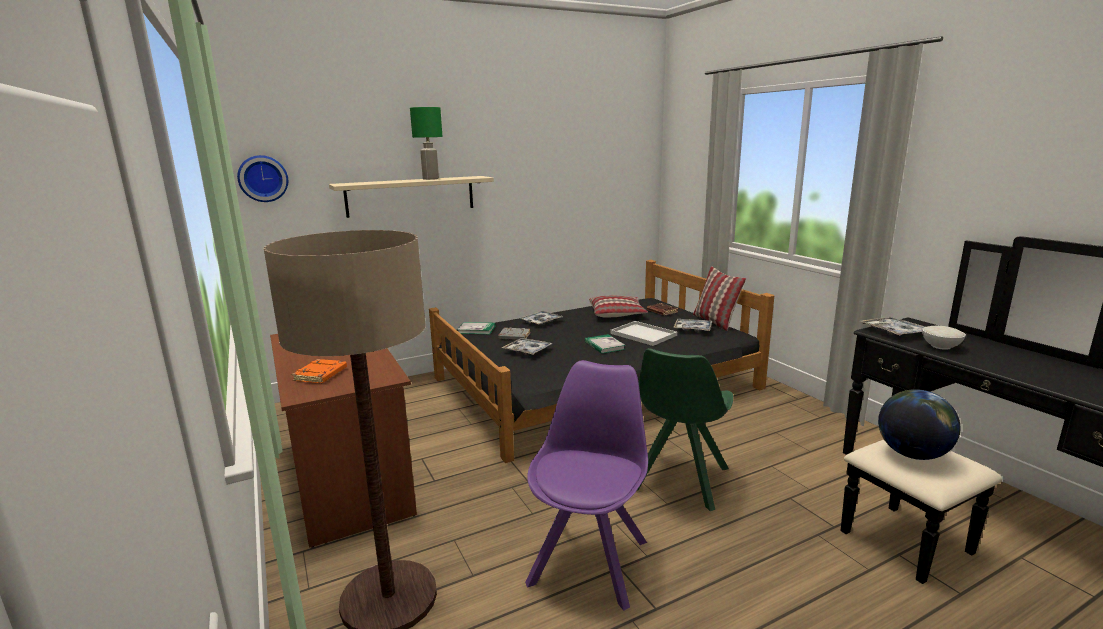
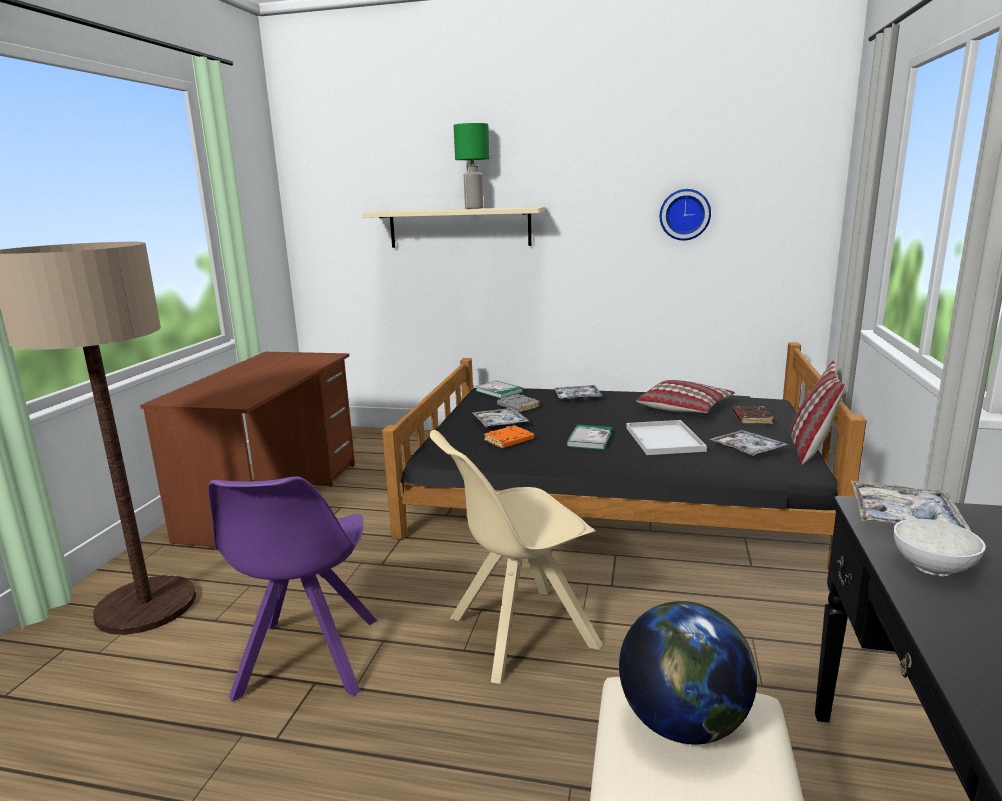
camera: 40 degrees right, 0 degrees up
(263, 178) = (320, 204): wall clock -> wall clock (684, 214)
(321, 375) = (213, 389): orange book -> orange book (509, 441)
(590, 559) = (307, 660): purple chair -> purple chair turned 120 degrees clockwise
(679, 480) = (518, 633): green chair -> beige chair

